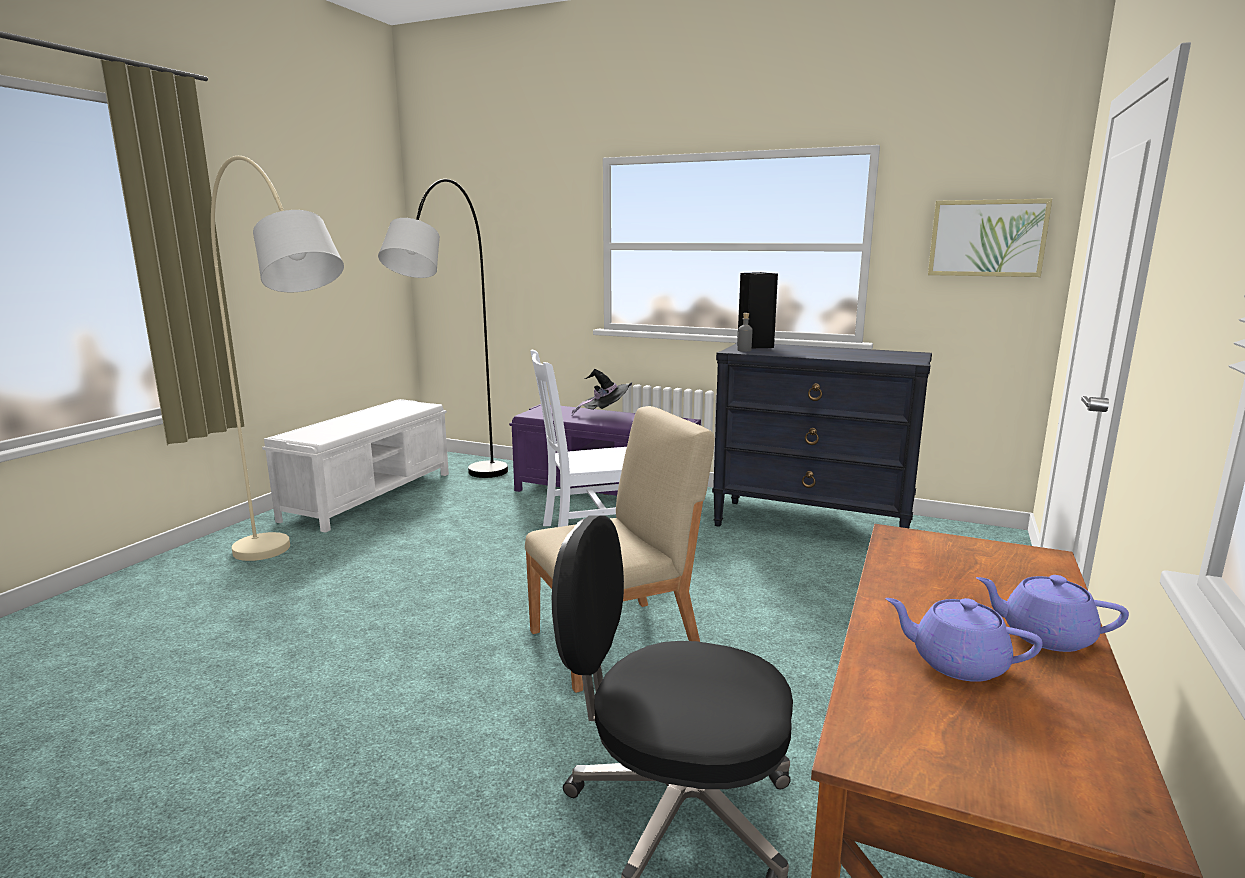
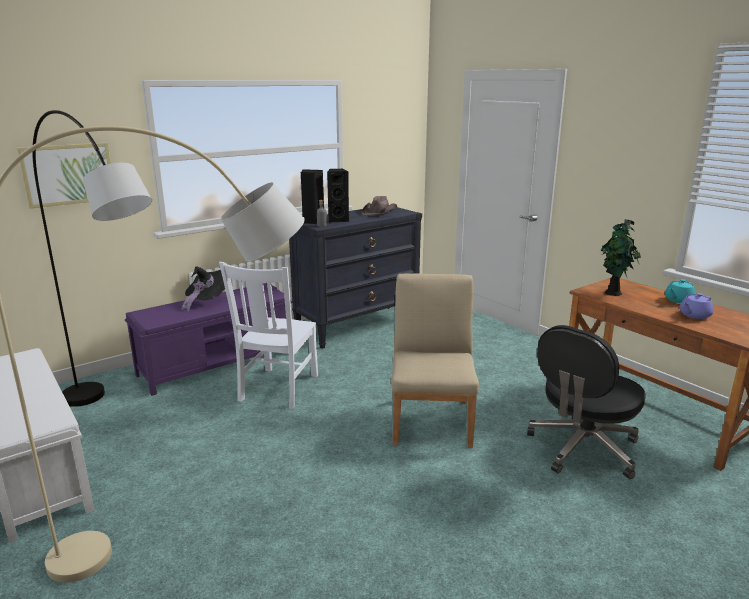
camera: 60 degrees left, 5 degrees up
(786, 350) = (338, 220): none -> black speaker
(877, 354) = (379, 211): none -> brown hat
(939, 561) = (614, 293): none -> potted plant
(987, 238) = (394, 135): picture -> picture (68, 174)
(1044, 636) = (678, 300): purple teapot -> turquoise teapot

